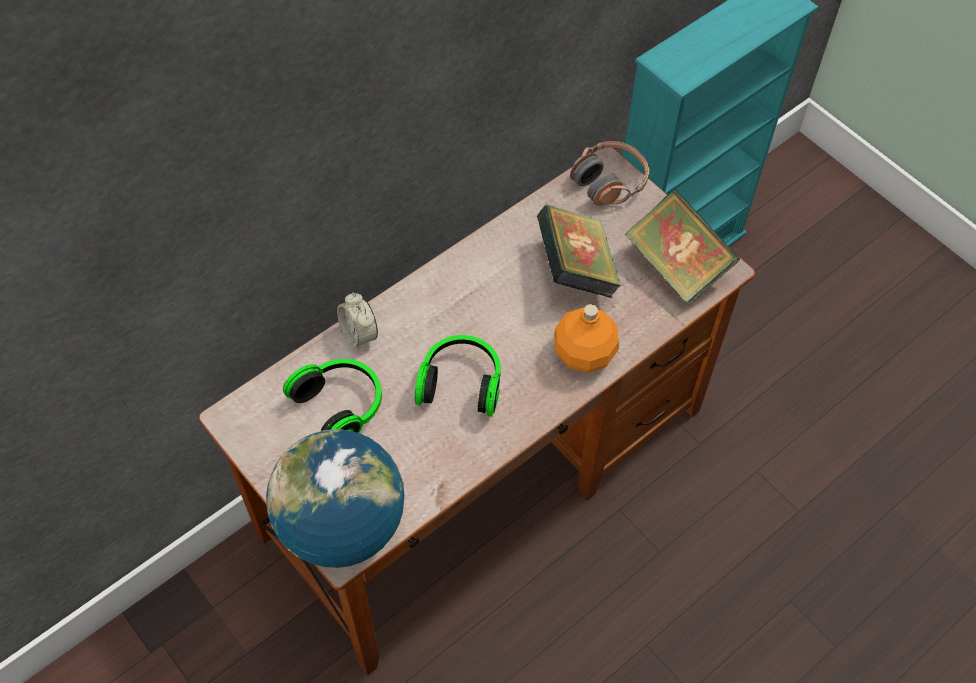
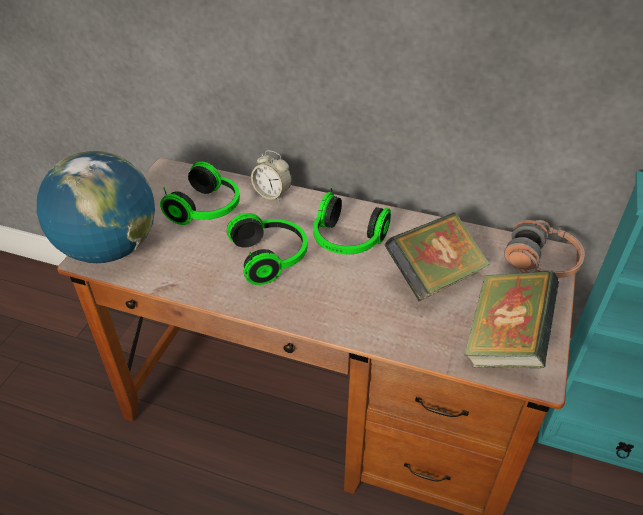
camera: 60 degrees right, 15 degrees down
(359, 335) = (272, 194): alarm clock -> alarm clock turned 90 degrees counterclockwise
(481, 308) = (347, 241): none -> headphones
(583, 354) = (356, 316): orange bottle -> none

